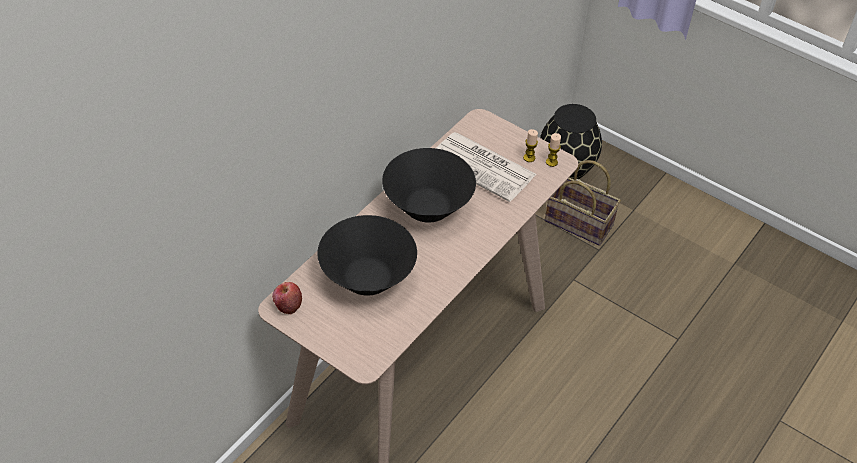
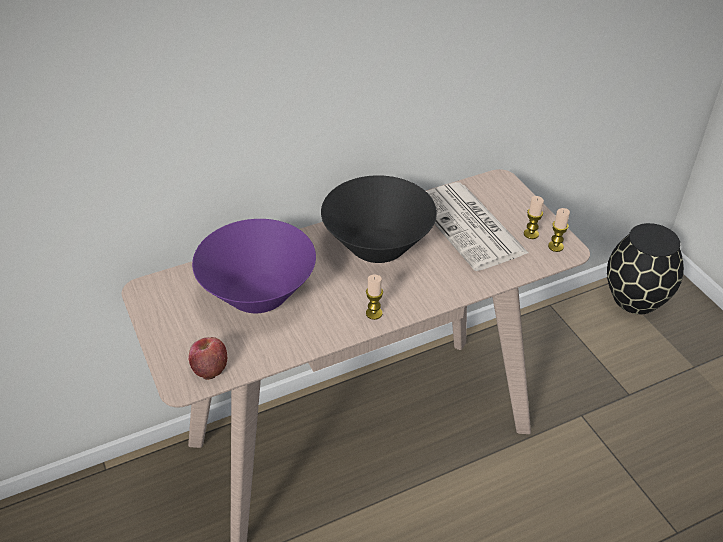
camera: 30 degrees right, 5 degrees down
(287, 305) = (156, 291): apple -> apple (210, 367)
(368, 278) = (259, 294): black bowl -> purple bowl
(460, 261) = (374, 313): none -> candle
(581, 223) = (622, 359): basket -> none

